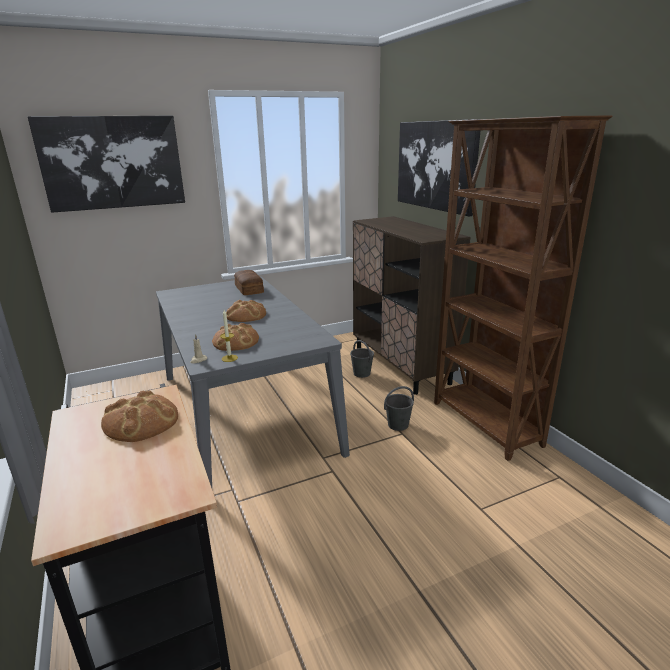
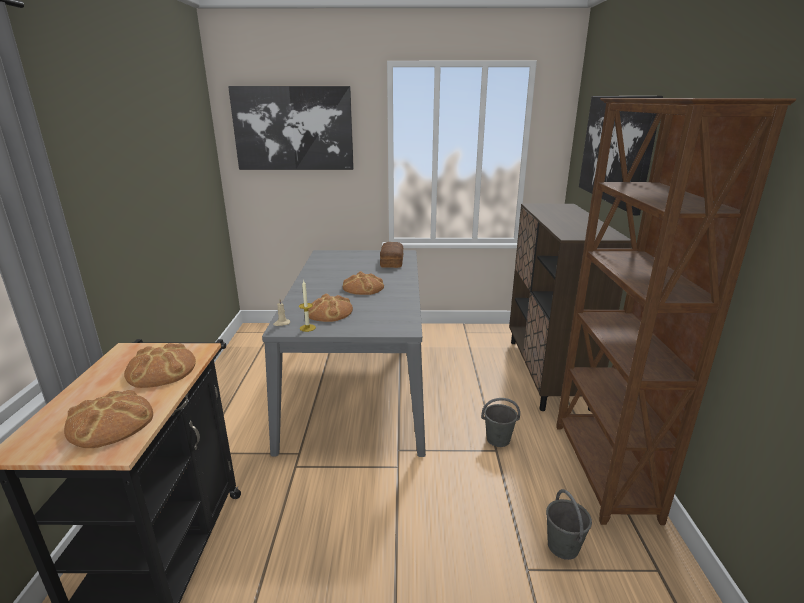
camera: 25 degrees right, 0 degrees up
(147, 477) = (110, 423): none -> bread
(362, 373) = (497, 372): grey bucket -> grey bucket (563, 547)

